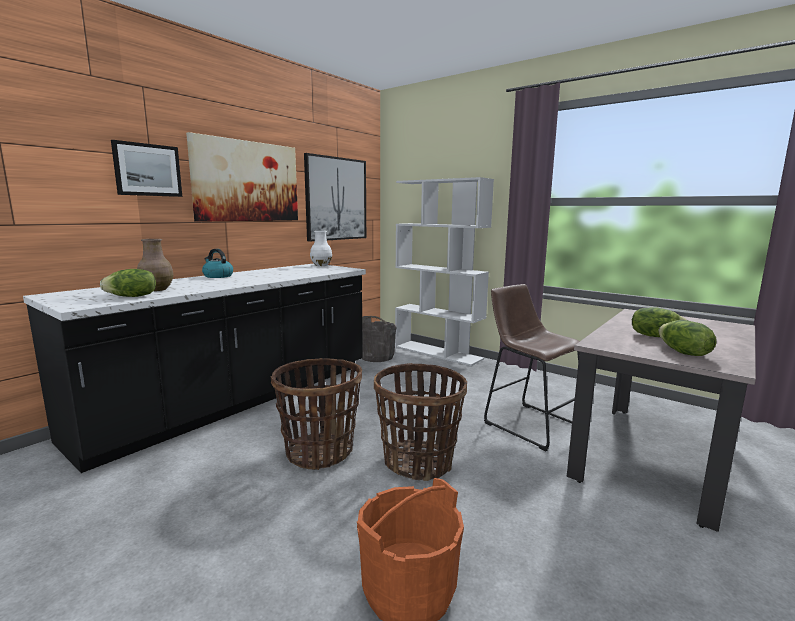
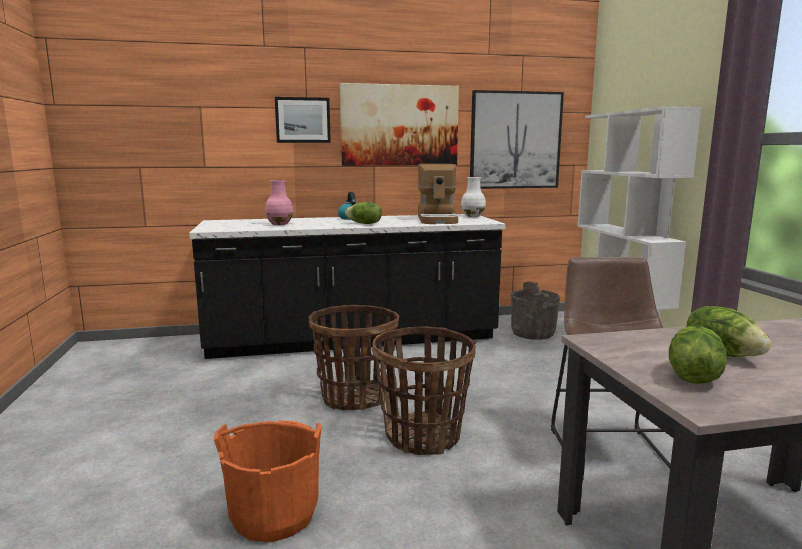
camera: 40 degrees right, 0 degrees up
(132, 297) = (250, 227): lettuce -> lettuce (364, 224)
(157, 289) = (280, 224): brown vase -> pink vase
(305, 271) = (438, 220): none -> coffee machine

